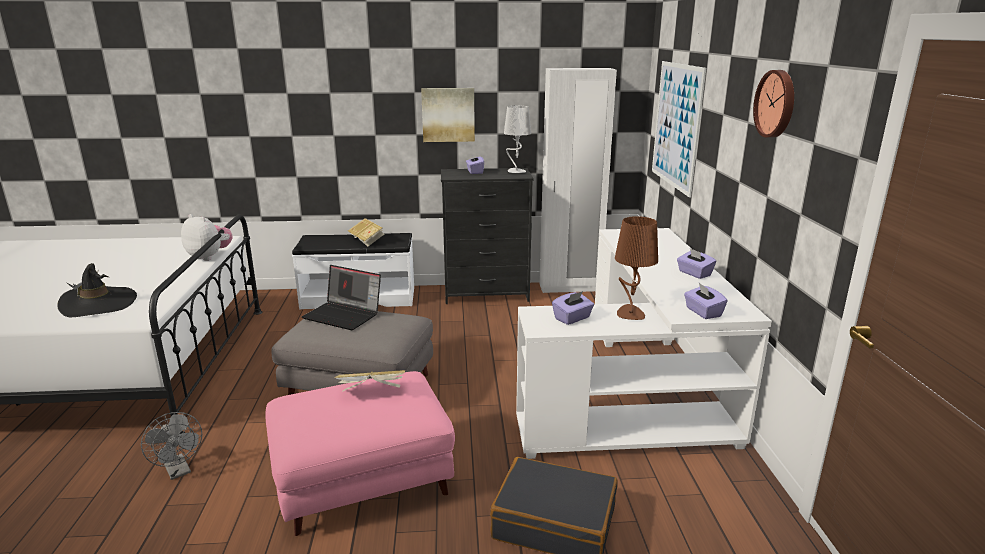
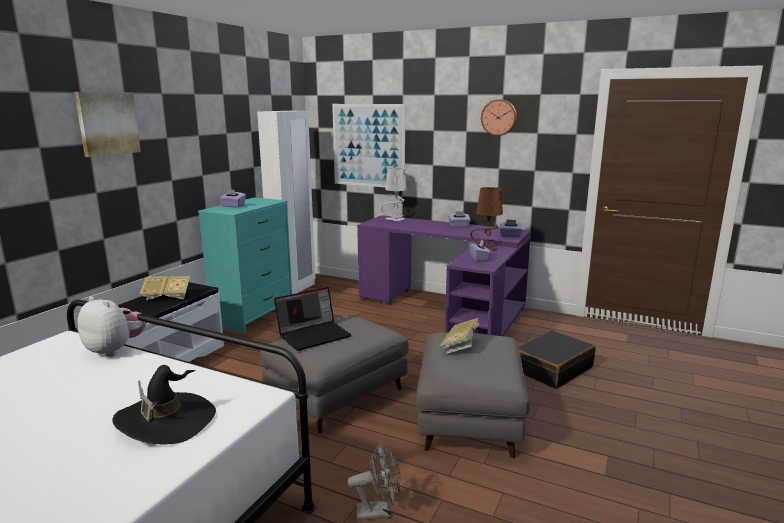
camera: 60 degrees left, 5 degrees down
(209, 256) = (115, 350): plush toy -> plush toy turned 60 degrees clockwise
(364, 481) = (468, 419): pink ottoman -> grey ottoman
(448, 114) = (196, 157): picture -> picture (107, 123)
(486, 294) = (254, 315): black dresser -> turquoise dresser
(515, 171) = (258, 200): grey table lamp -> grey table lamp (394, 219)
(640, 392) = (449, 312): white desk -> purple desk

